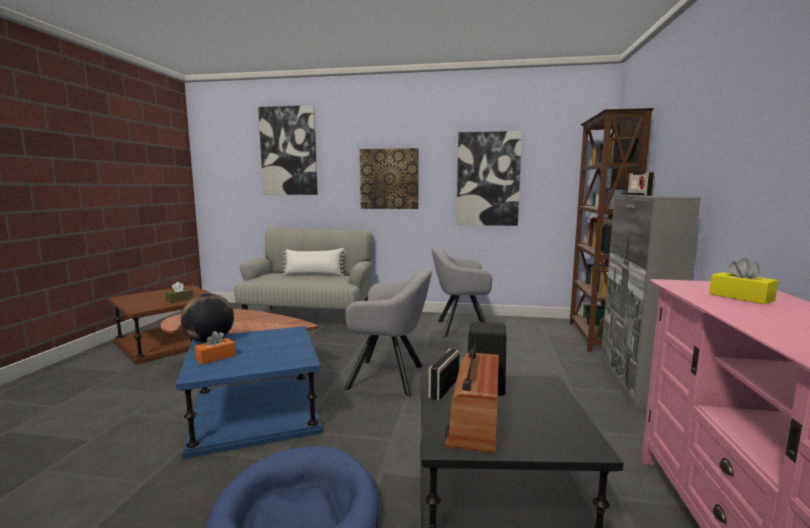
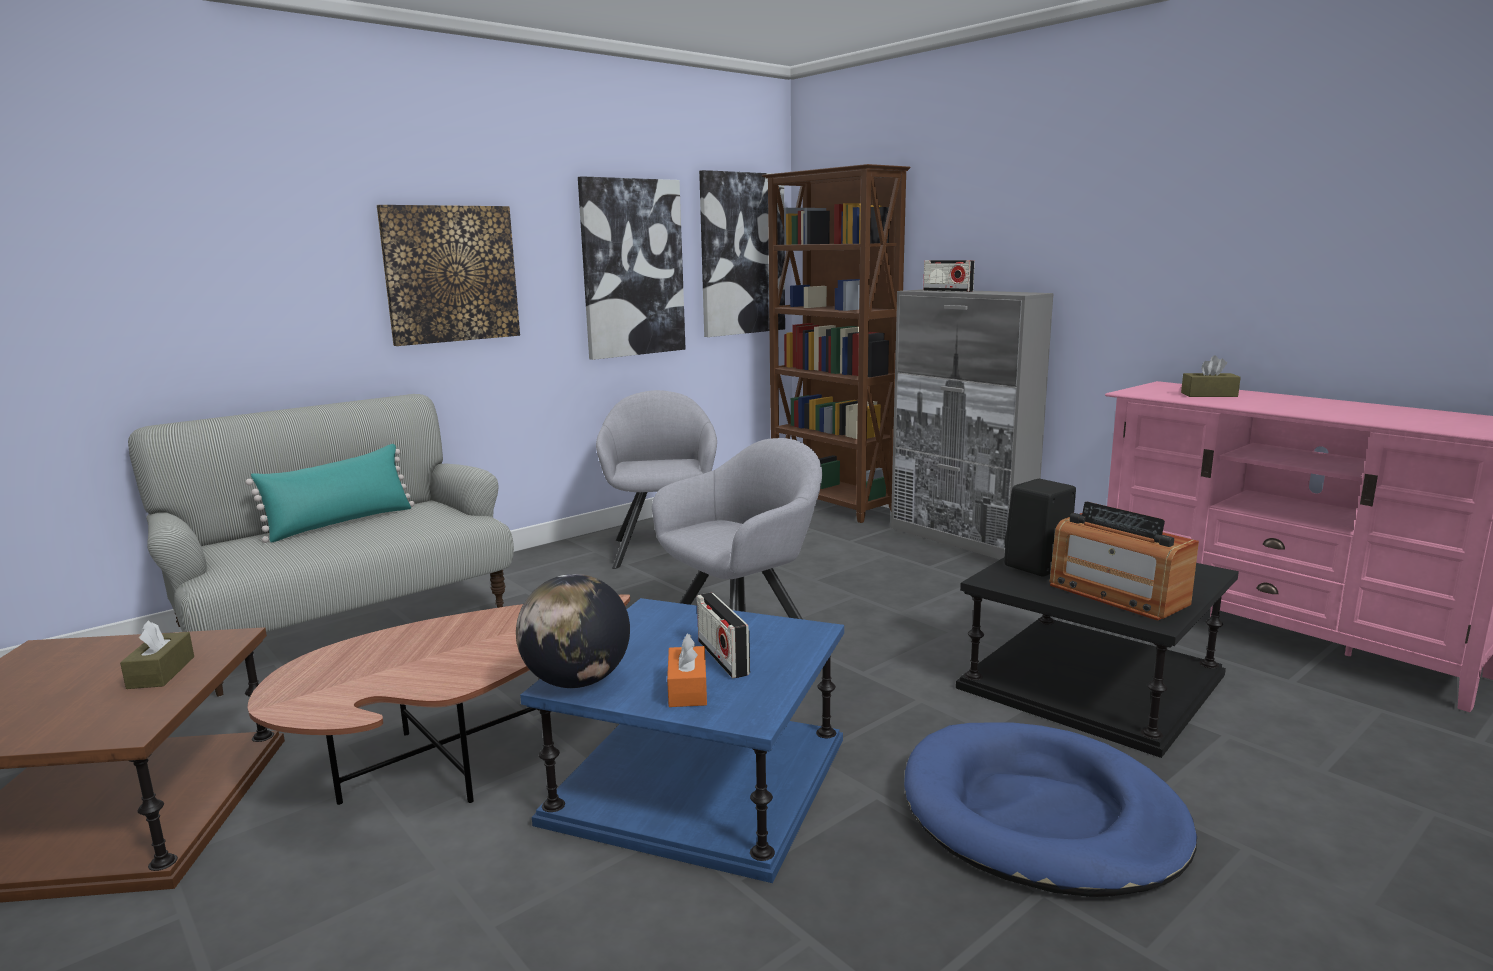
camera: 50 degrees left, 5 degrees up
(289, 151) = (166, 205): picture -> picture (742, 254)
(314, 275) = (341, 523): white pillow -> turquoise pillow
(444, 388) = (1016, 582): radio -> radio (723, 658)
(459, 328) = (662, 548): grey armchair -> grey armchair turned 135 degrees clockwise
(741, 297) = (1209, 395): yellow tissue box -> brown tissue box

